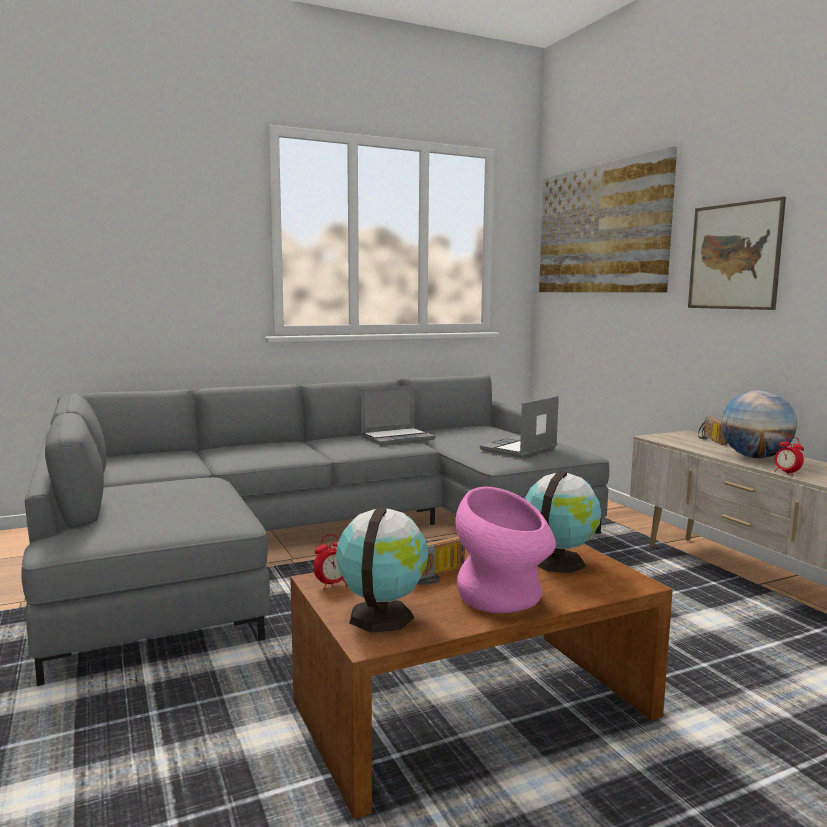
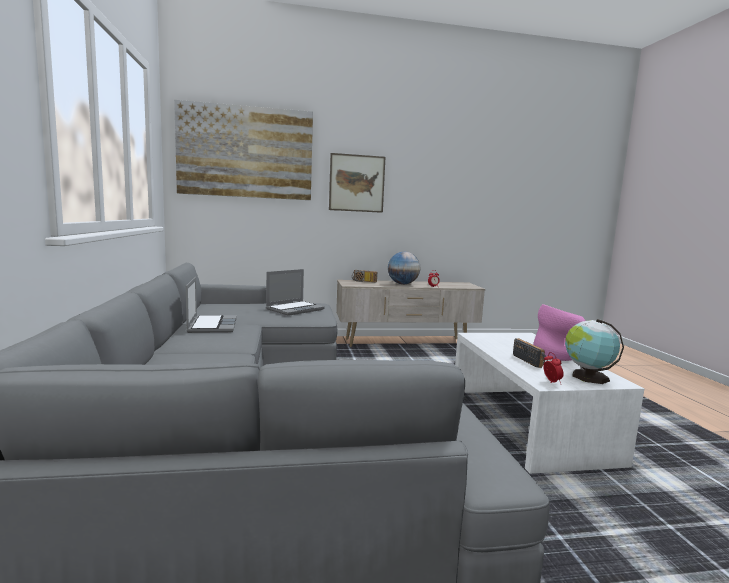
camera: 75 degrees left, 0 degrees up
(474, 709) = (526, 423): brown coffee table -> white coffee table
(519, 449) = (295, 309): laptop -> laptop turned 105 degrees counterclockwise
(559, 561) = (503, 339): globe -> none

